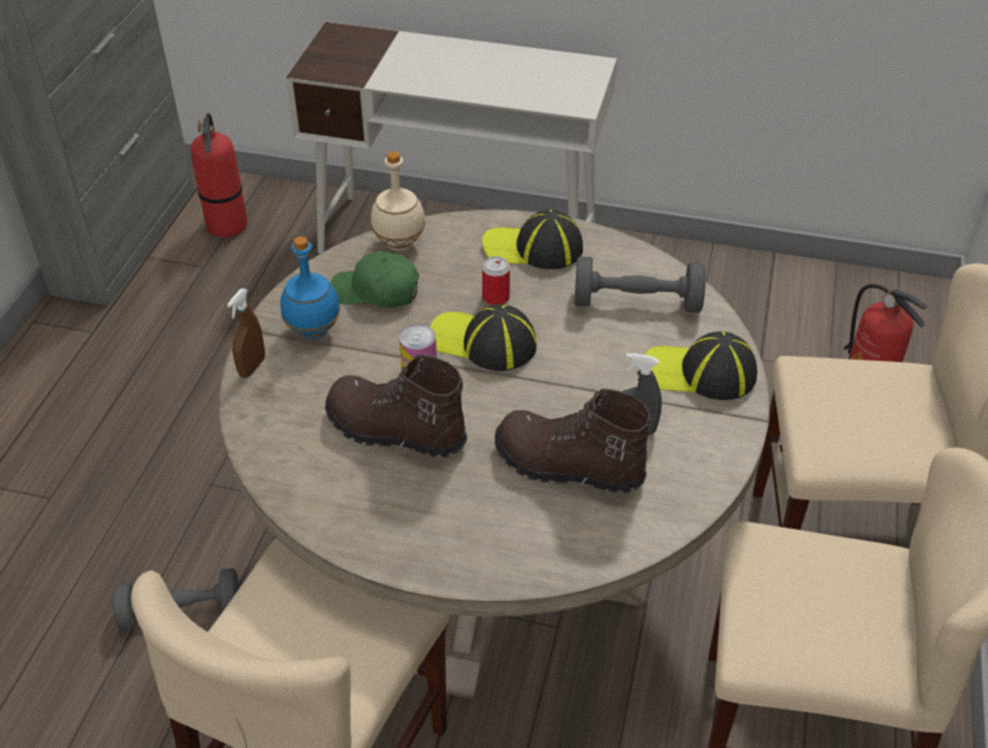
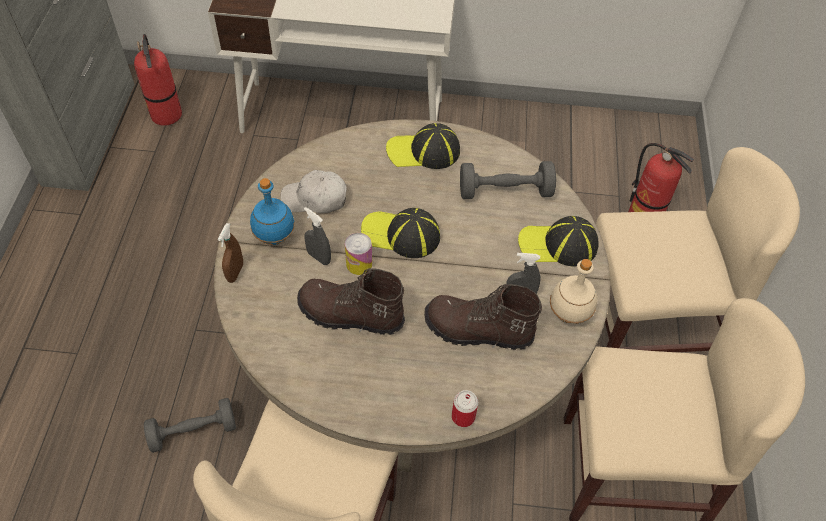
camera: 10 degrees left, 10 degrees up
(367, 359) = (319, 257): none -> grey spray bottle
(376, 291) = (315, 199): green cap -> white cap
(400, 244) = (325, 156): beige bottle -> beige bottle (569, 315)
(495, 298) = (403, 196): can -> can (463, 416)

